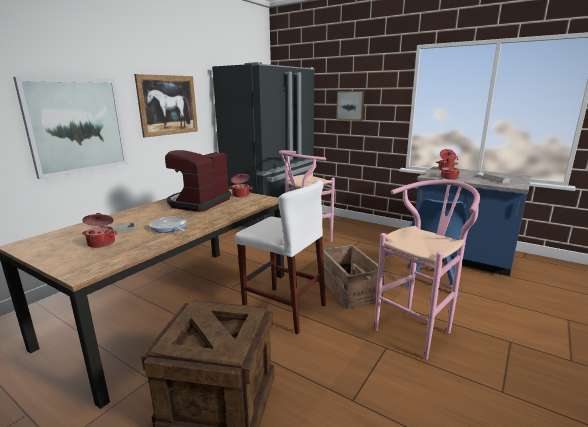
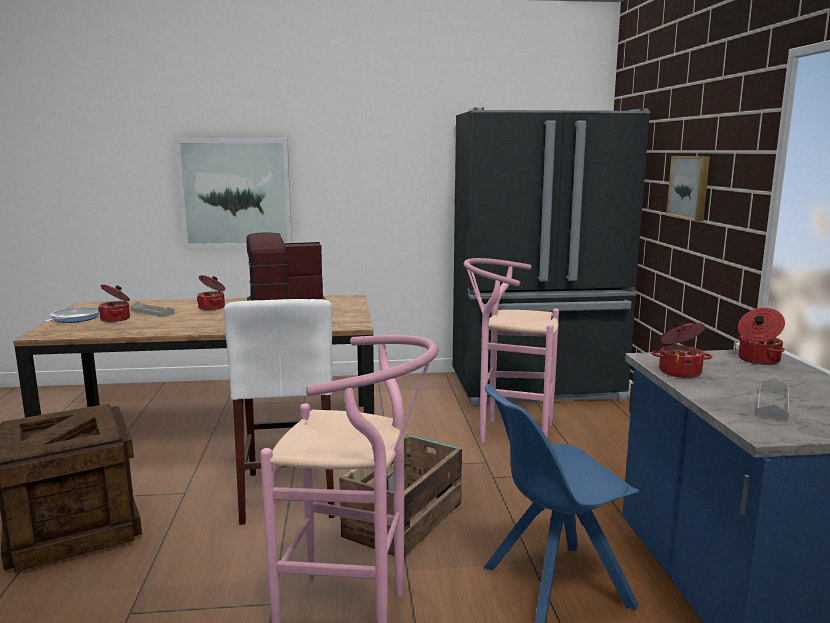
camera: 50 degrees right, 5 degrees down
(168, 105) = (369, 173): picture -> none
(169, 227) = (185, 323): frying pan -> frying pan (73, 319)
(241, 195) = (349, 312): cooking pot -> cooking pot (212, 307)

